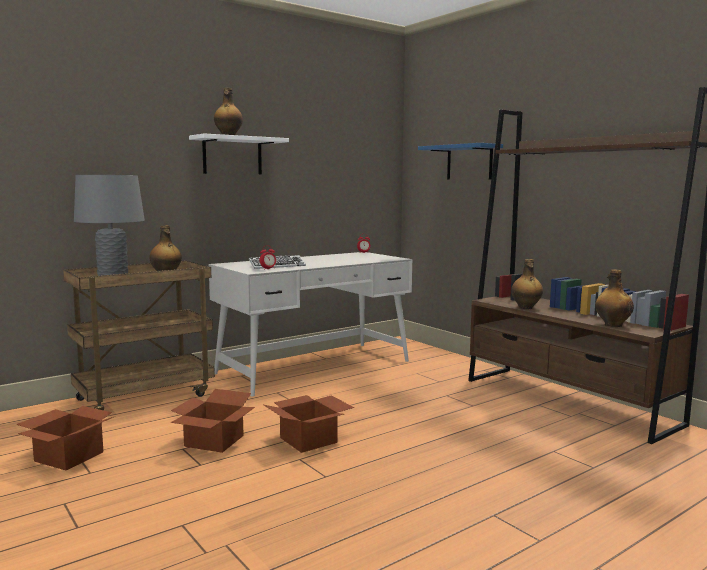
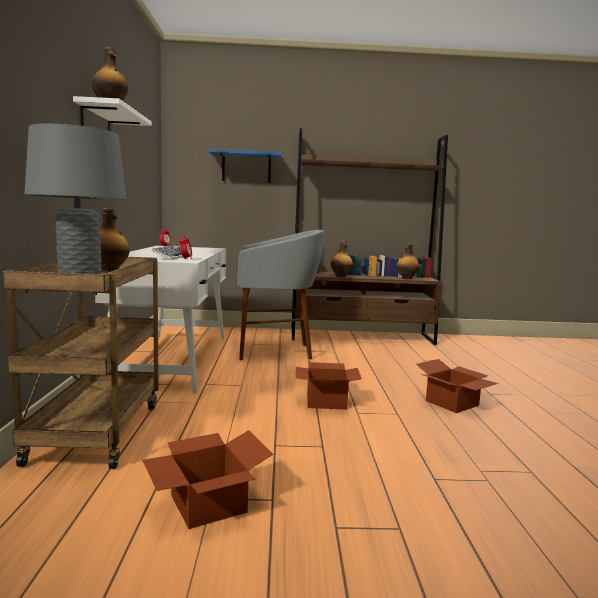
camera: 55 degrees left, 0 degrees up
(212, 441) = (277, 430): cardboard box -> cardboard box (452, 403)
(413, 386) = (275, 351): none -> grey stool

